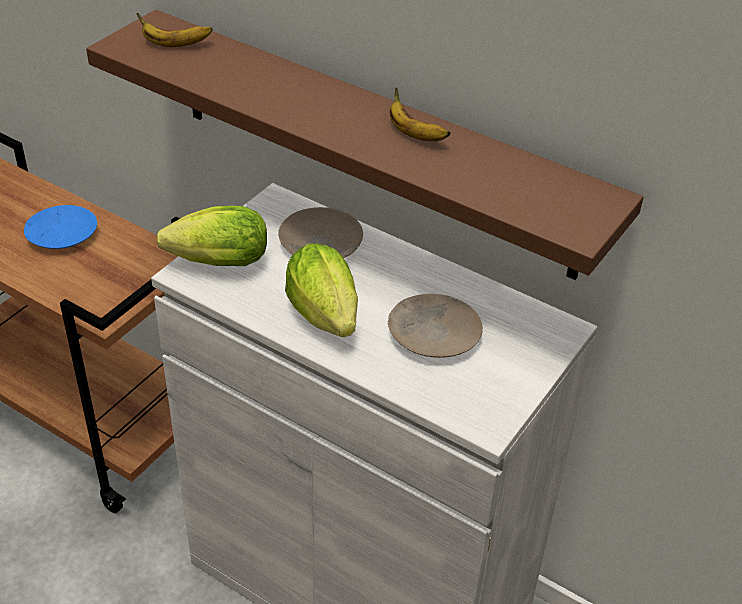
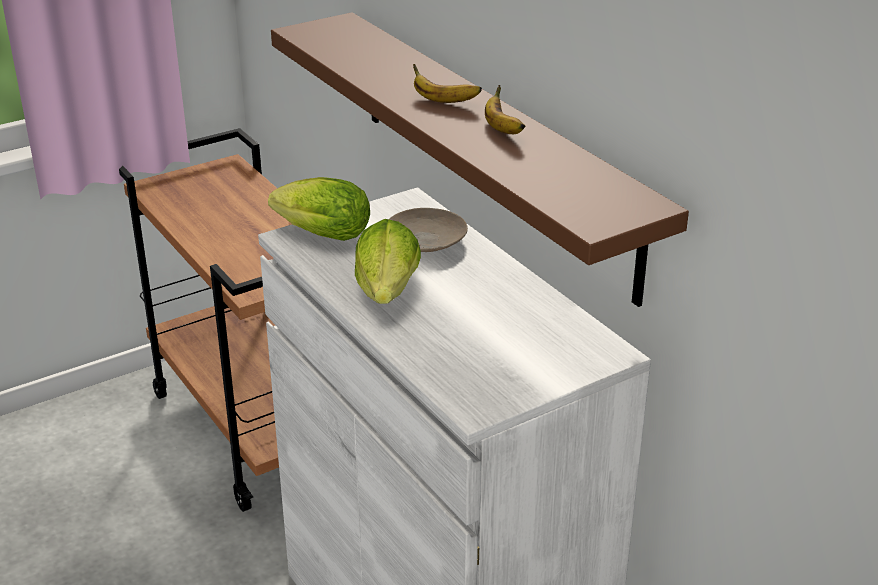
camera: 25 degrees right, 10 degrees down
(61, 234) = (254, 223): blue plate -> none
(174, 45) = (345, 37): banana -> banana (443, 101)
(433, 334) = (477, 328): beige plate -> none

